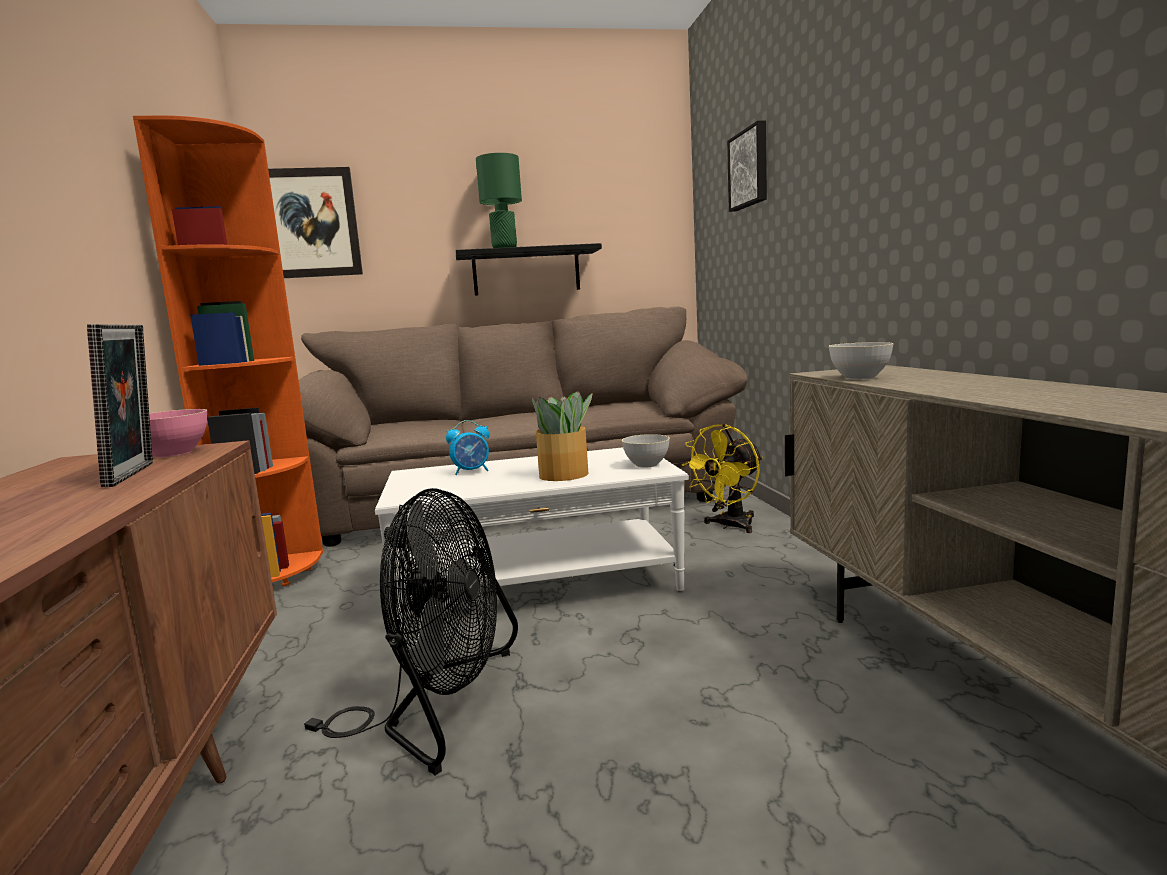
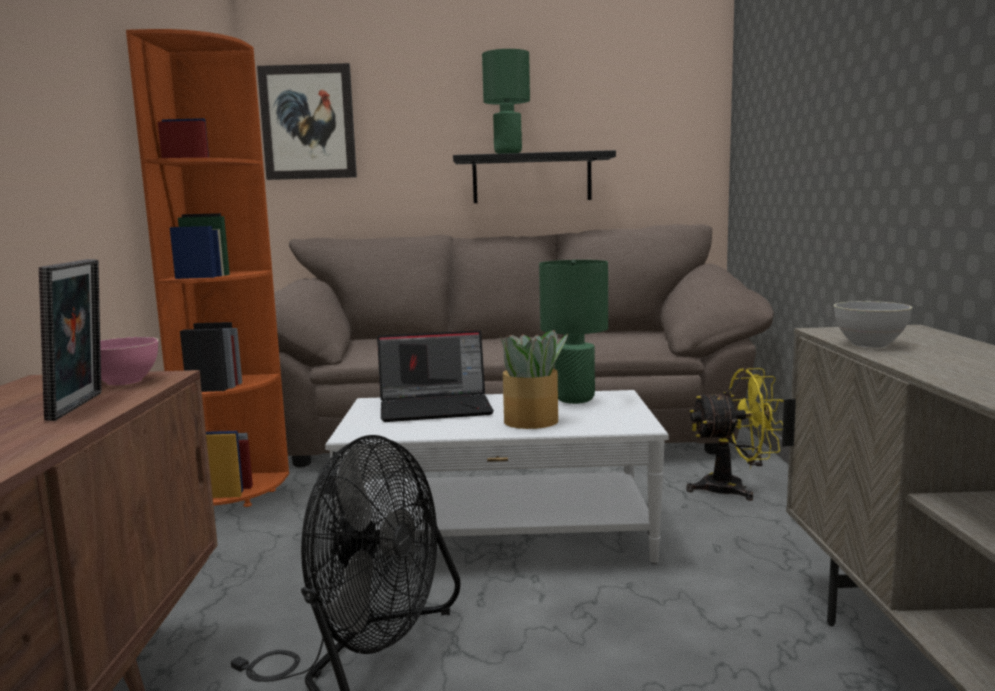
camera: 10 degrees right, 0 degrees up
(471, 471) = (437, 407): alarm clock -> laptop
(596, 457) = (575, 401): none -> green table lamp
(646, 464) = (626, 416): grey bowl -> none
(729, 526) = (733, 488): yellow fan -> yellow fan turned 150 degrees counterclockwise
(750, 168) = (791, 71): picture -> none

